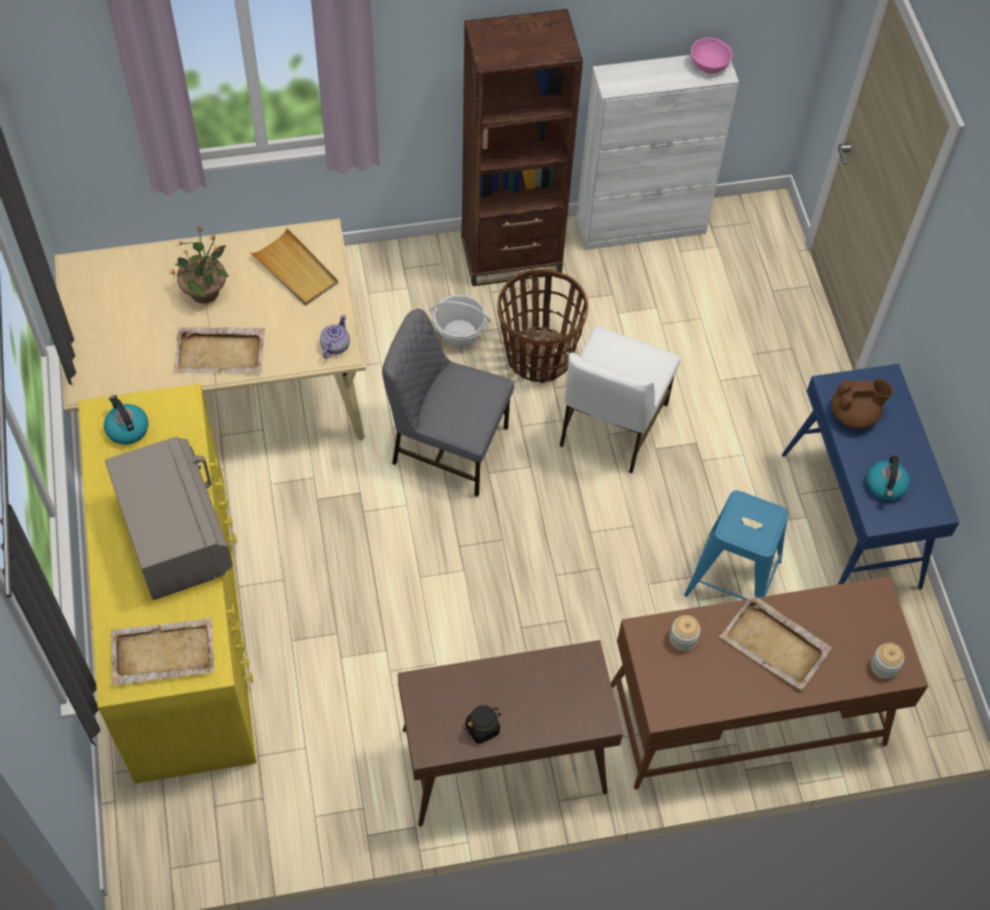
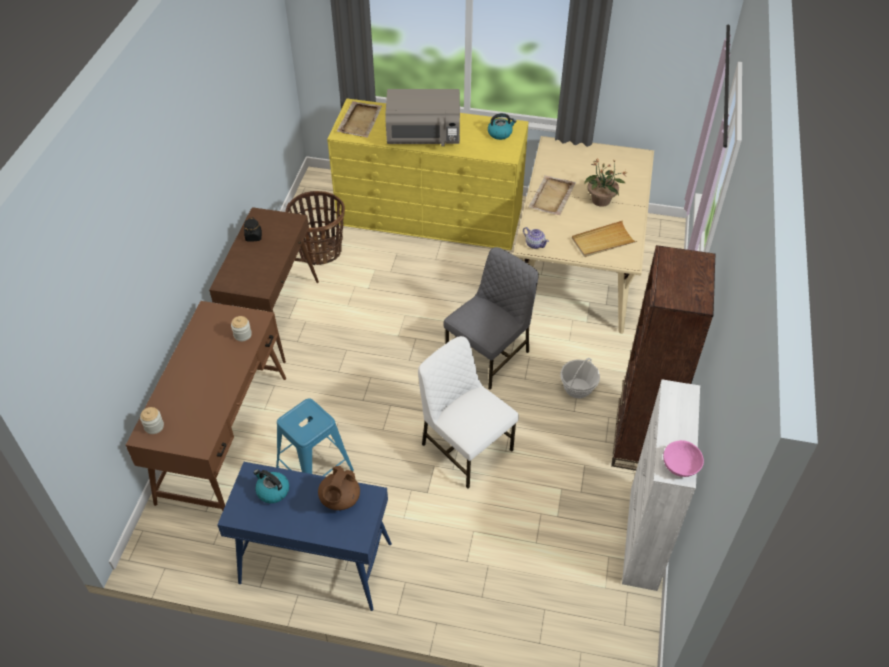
camera: 115 degrees right, 10 degrees down
(538, 356) = (541, 425): basket -> basket (320, 251)
(775, 645) = (207, 377): beige tray -> none

